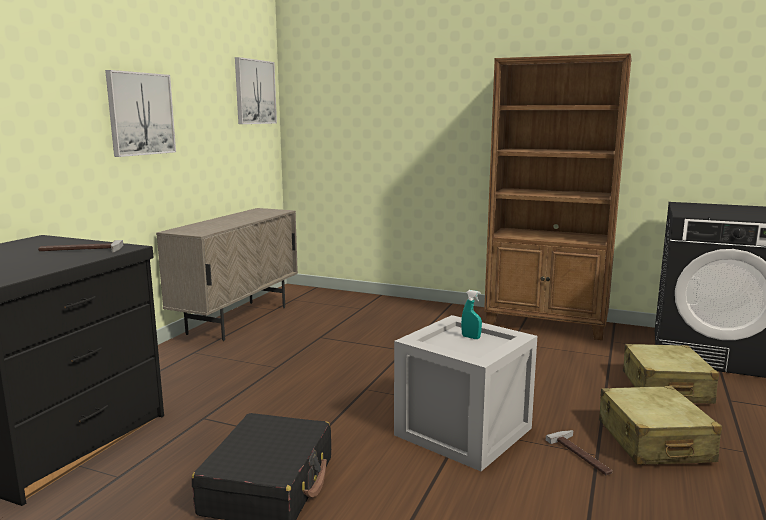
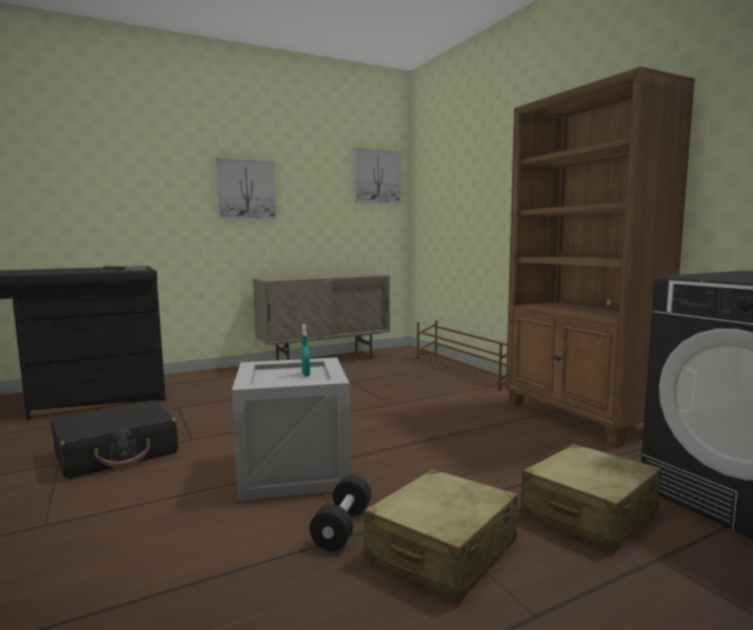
camera: 40 degrees right, 5 degrees down
(393, 302) = (463, 371): none -> brown shoe rack
(583, 455) = (342, 528): hammer -> black dumbbell

